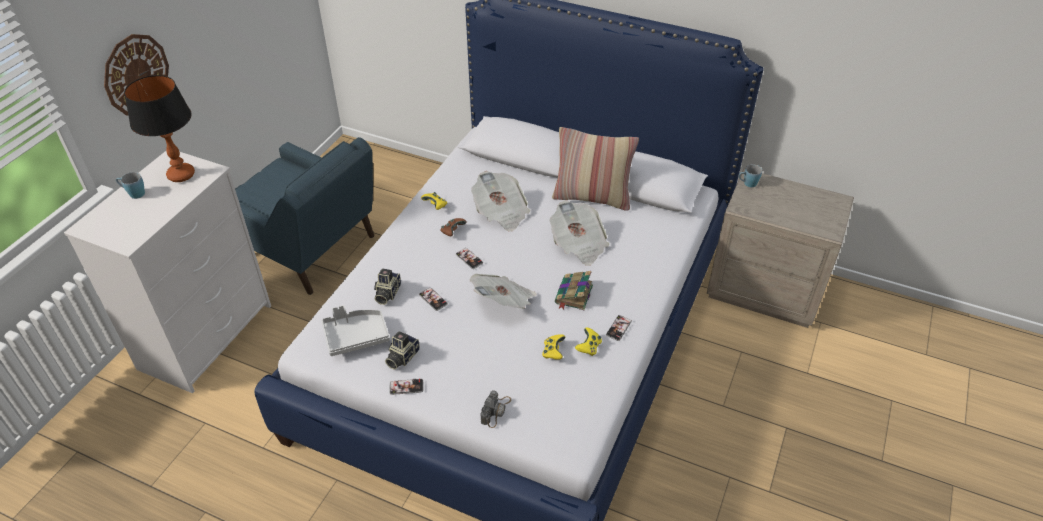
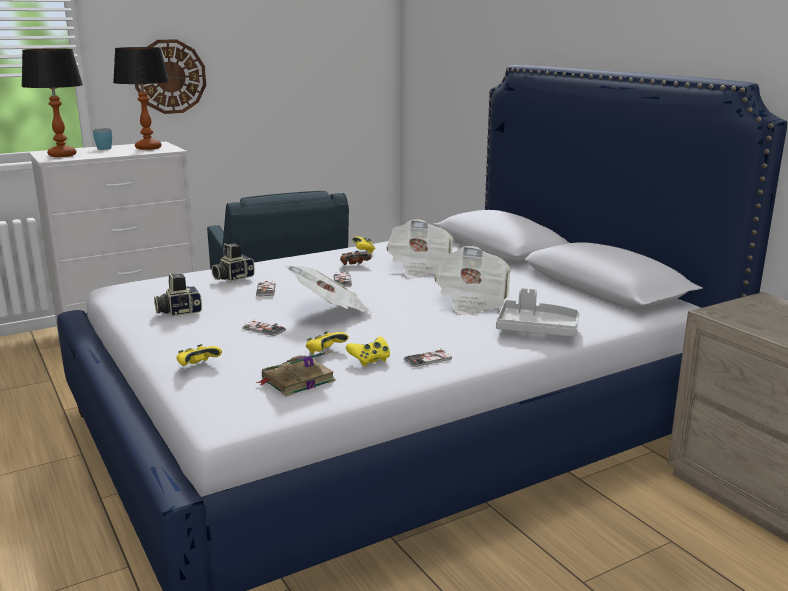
camera: 35 degrees right, 25 degrees down
(121, 228) = (62, 155): none -> table lamp
(356, 336) = (163, 289): grey tray -> grey tray (537, 329)
(406, 387) = (149, 328): phone -> phone (264, 329)
(496, 410) = (198, 366): camera -> yellow game controller
(573, 295) = (412, 326): book -> book (296, 381)
(592, 197) = (535, 280): pillow -> none
(747, 184) = (752, 301): blue mug -> none

